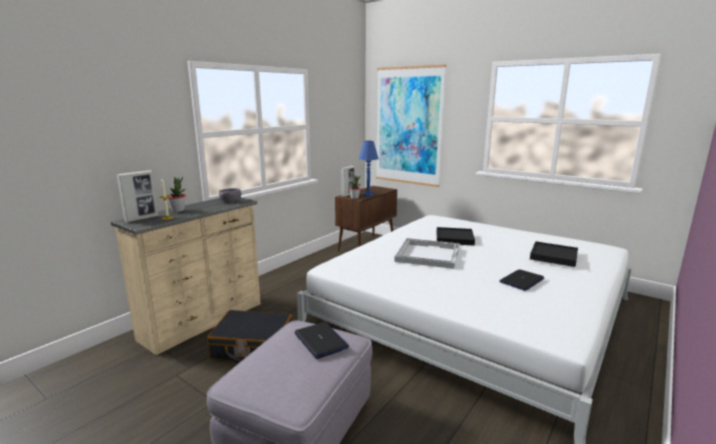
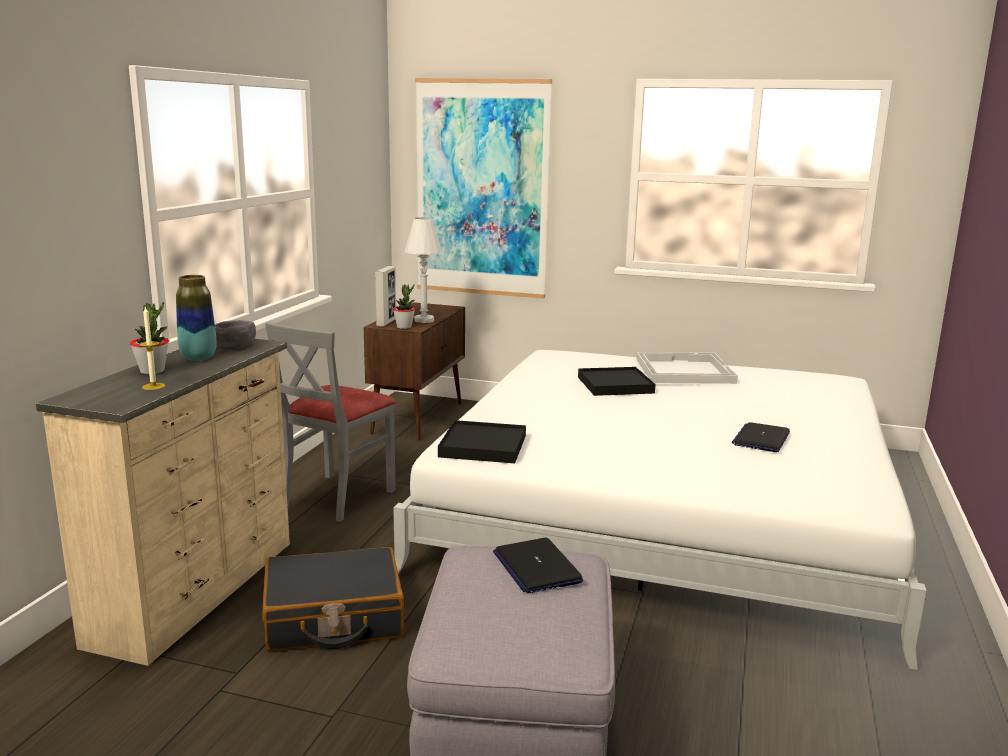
camera: 20 degrees left, 0 degrees up
(142, 218) = (99, 392): picture frame -> none
(206, 205) = (198, 358): none -> vase
(299, 282) = (337, 497): none -> grey chair
(321, 341) = (536, 567): laptop -> laptop turned 150 degrees counterclockwise
(368, 195) = (424, 320): blue table lamp -> white table lamp
(427, 254) = (595, 414): white tray -> white tray (683, 370)
(553, 256) = (780, 398): black tray -> black tray (482, 446)

